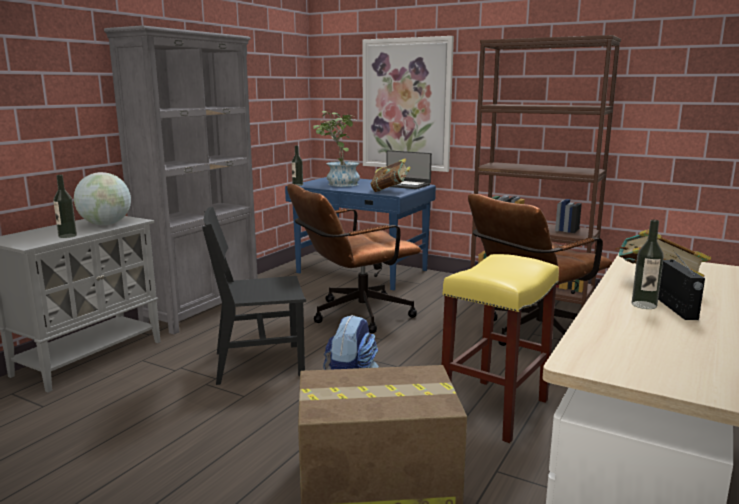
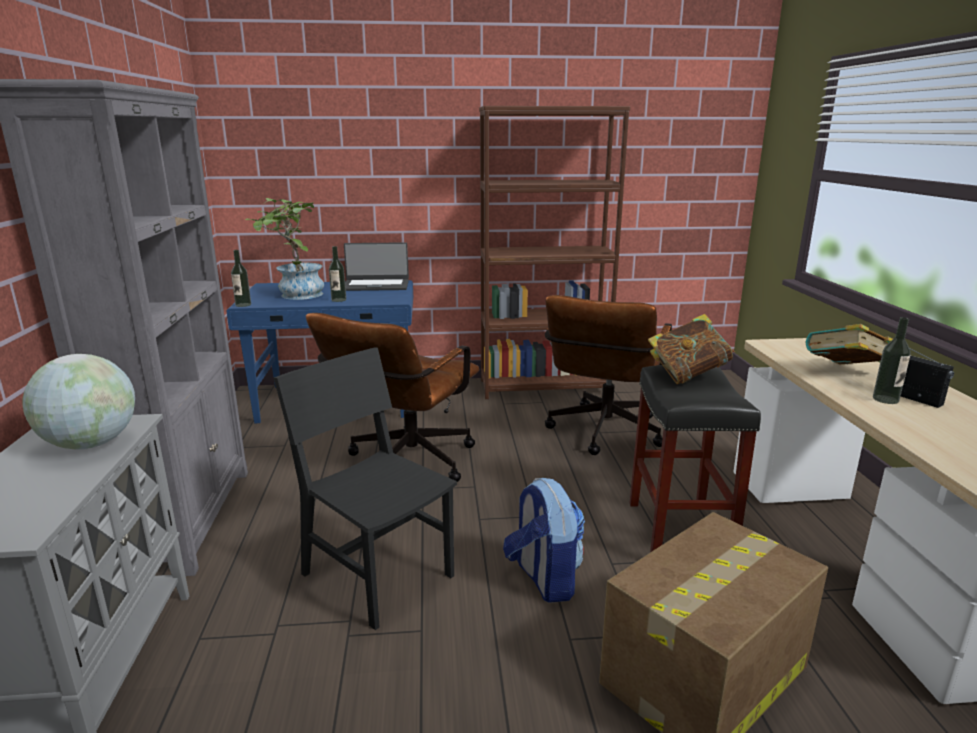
camera: 35 degrees left, 5 degrees up
(67, 236) = (65, 489): bottle -> bottle (338, 300)
(258, 363) = (378, 574): black chair -> black chair turned 90 degrees clockwise
(390, 191) = (382, 297): book -> book (688, 375)
(406, 104) = (363, 183): picture -> none
(494, 408) = (677, 531): yellow stool -> black stool

